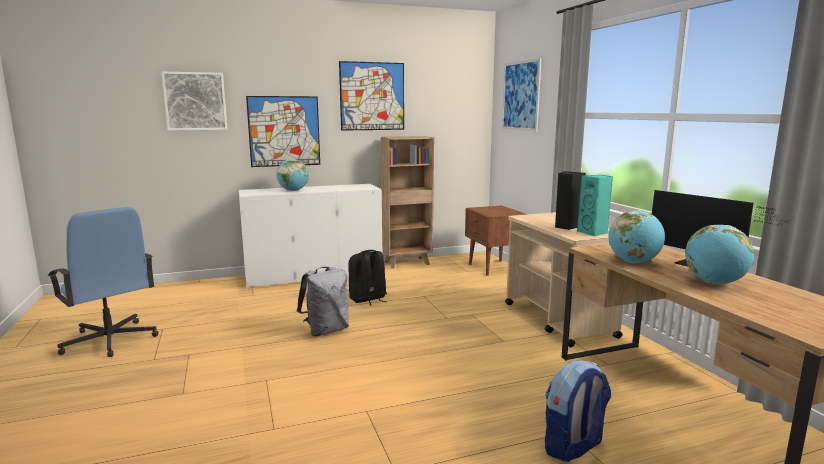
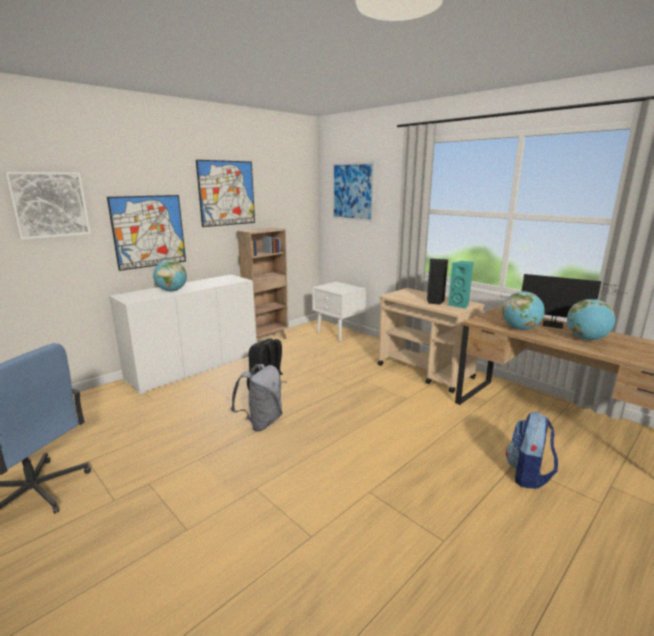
camera: 25 degrees left, 5 degrees up
(494, 268) = (339, 333): brown nightstand -> white nightstand

